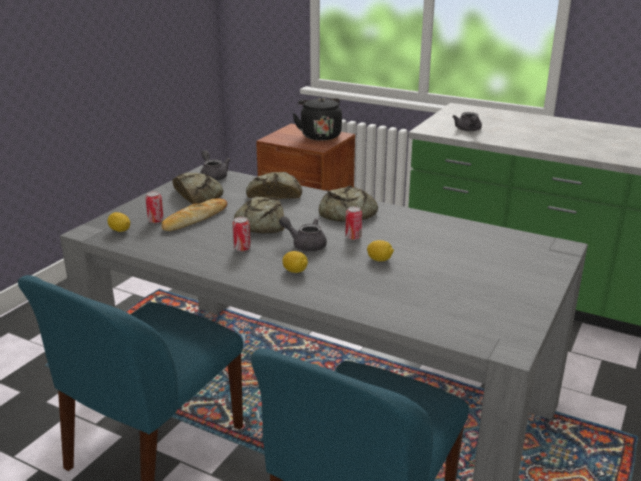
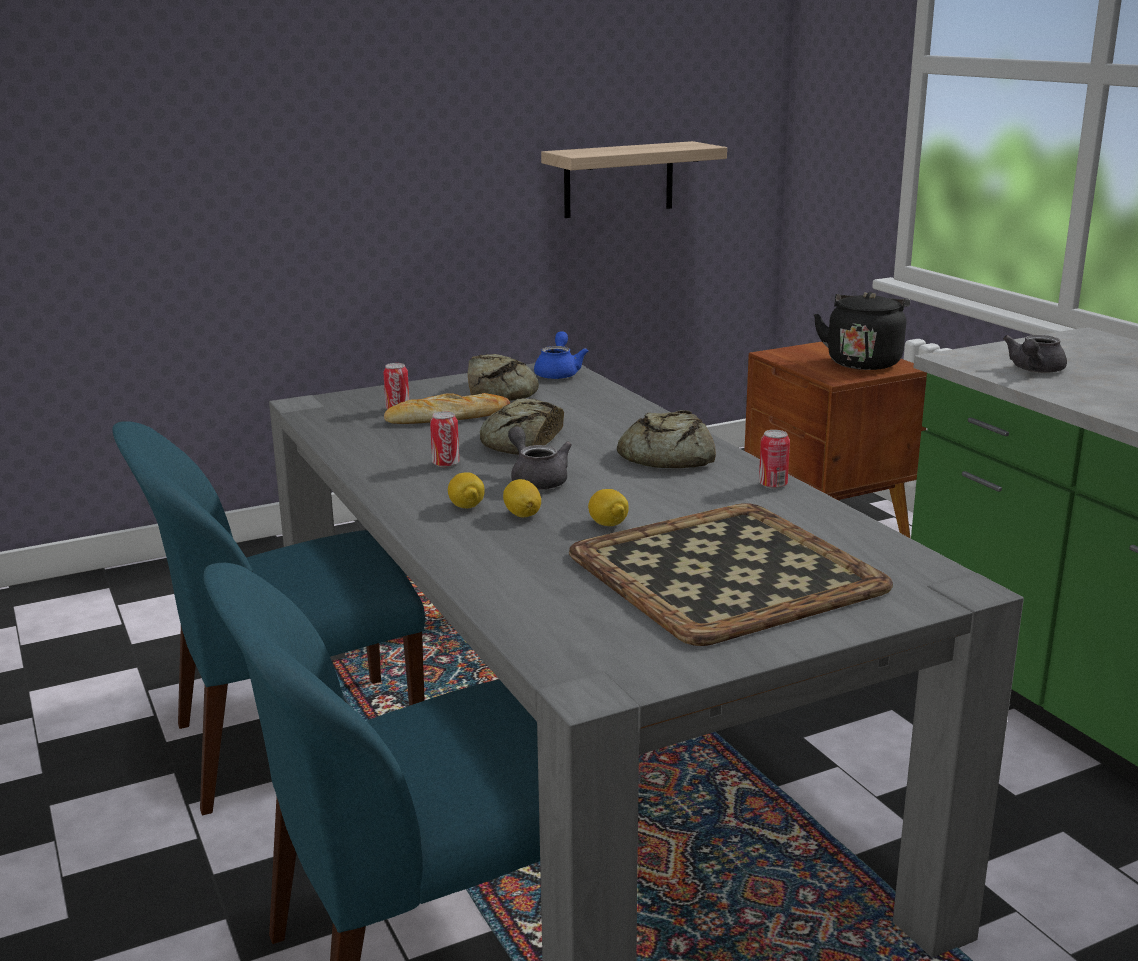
camera: 35 degrees right, 5 degrees down
(120, 230) = (339, 410): lemon -> lemon (522, 514)
(146, 46) = (618, 179): none -> shelf
(213, 176) = (558, 373): grey teapot -> blue teapot
(274, 194) = (604, 410): bread -> none
(353, 237) = (620, 487): can -> can (773, 485)
(467, 268) = (726, 570): none -> tray

